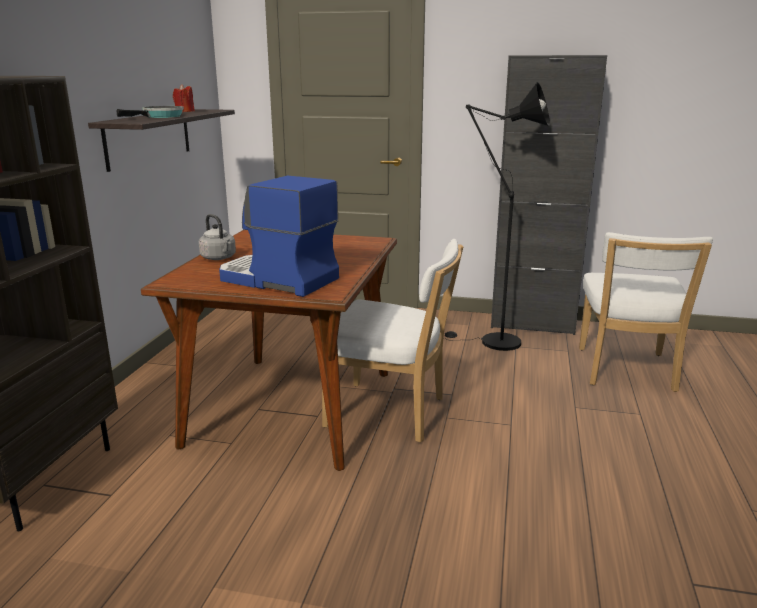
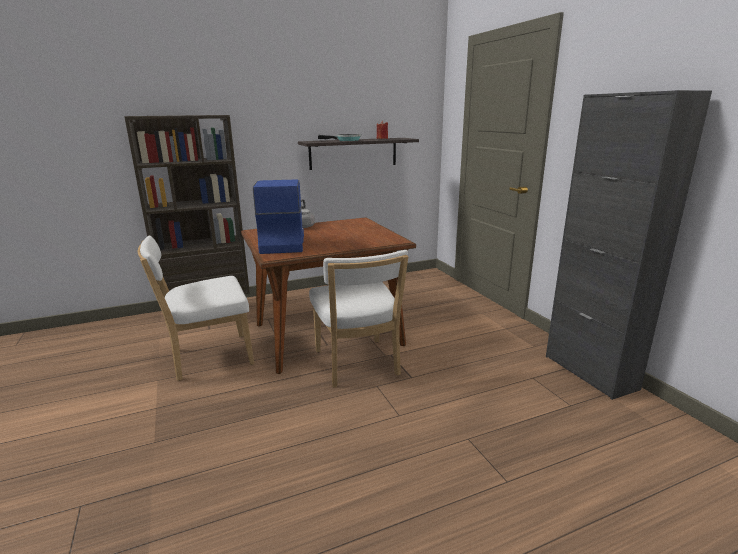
camera: 55 degrees right, 0 degrees up
(492, 342) = (521, 365): black floor lamp -> none
(626, 372) = (583, 451): white chair -> white chair (207, 358)

